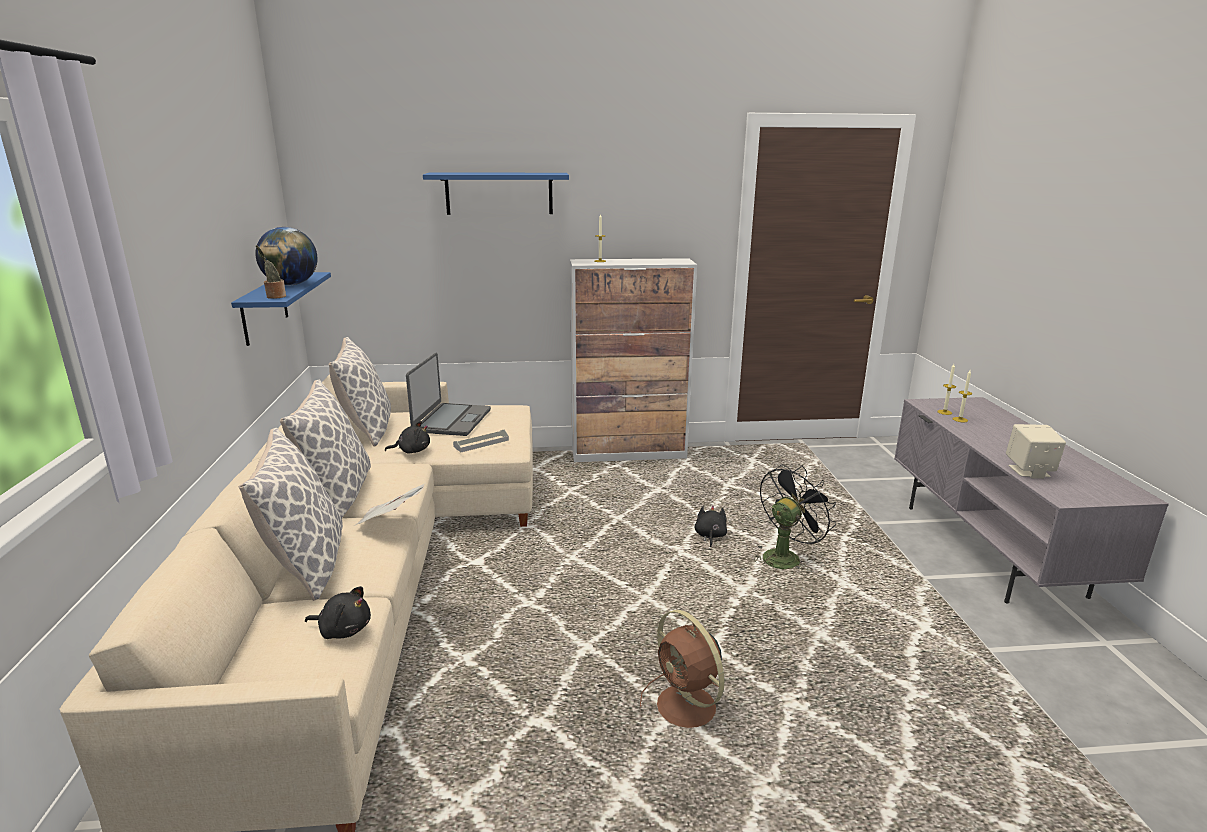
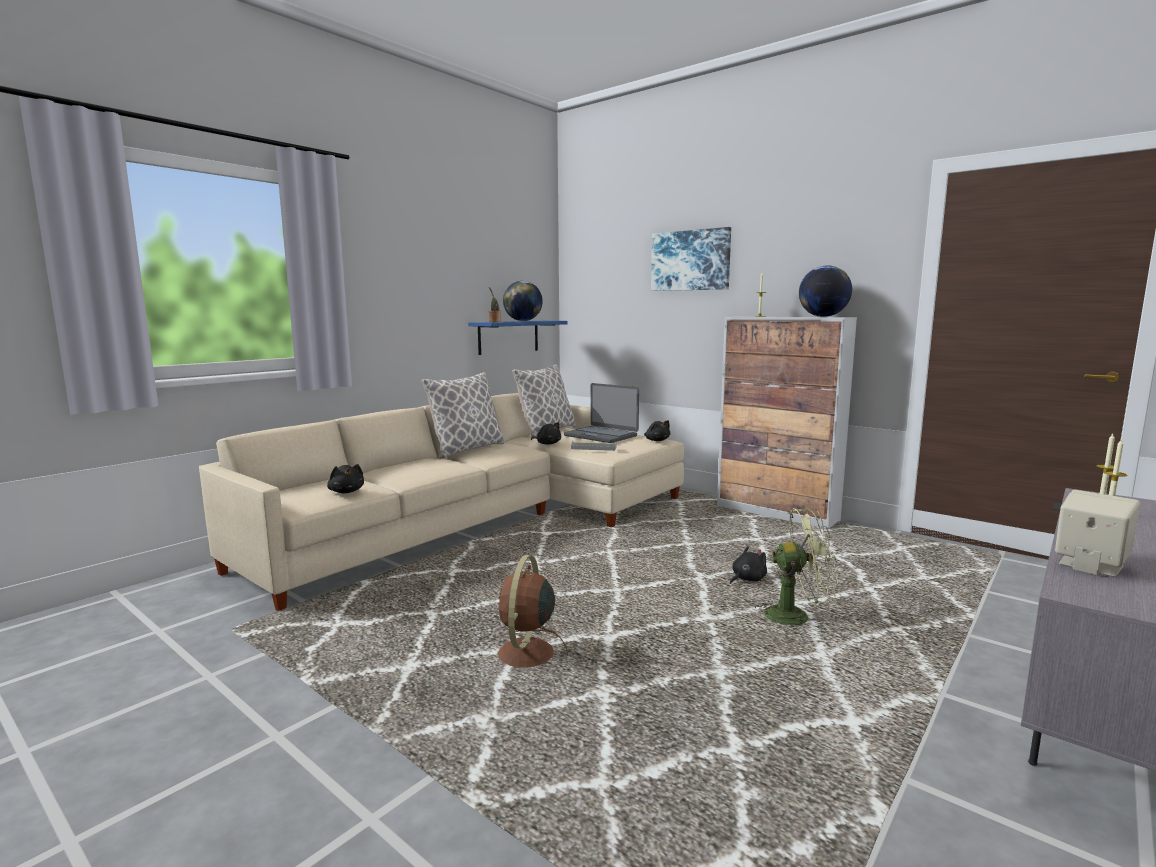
camera: 45 degrees right, 10 degrees down
(306, 564) = (390, 468): pillow -> none
(392, 521) = (463, 465): newspaper -> none
(451, 420) = (601, 435): laptop -> laptop turned 75 degrees clockwise
(499, 193) = (690, 260): blue shelf -> picture
(511, 411) = (657, 440): none -> black plush toy
(668, 261) = (823, 316): none -> globe
(785, 556) = (796, 616): black fan -> green fan

